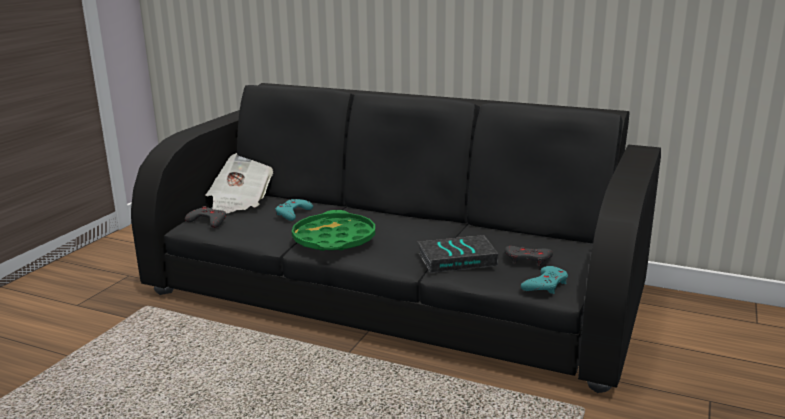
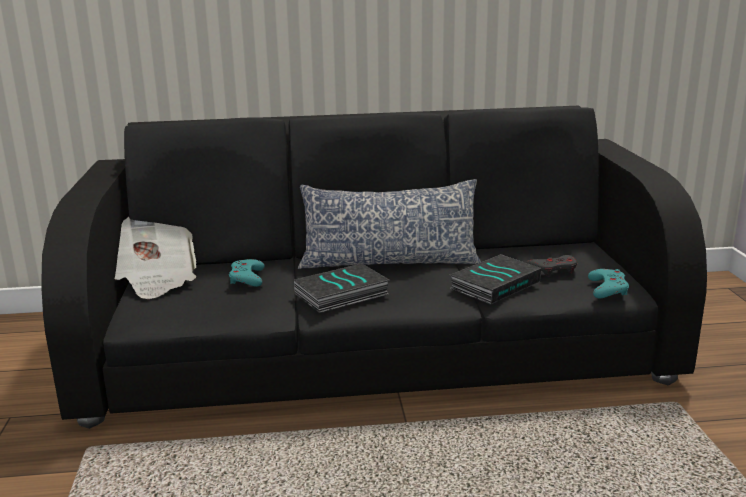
camera: 30 degrees left, 0 degrees up
(208, 221) = (150, 310): grey game controller -> none
(334, 239) = (341, 295): green tray -> book
(407, 223) = (389, 262): none -> pillow

